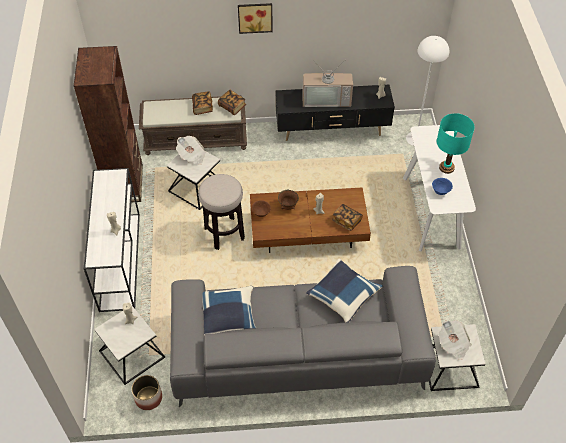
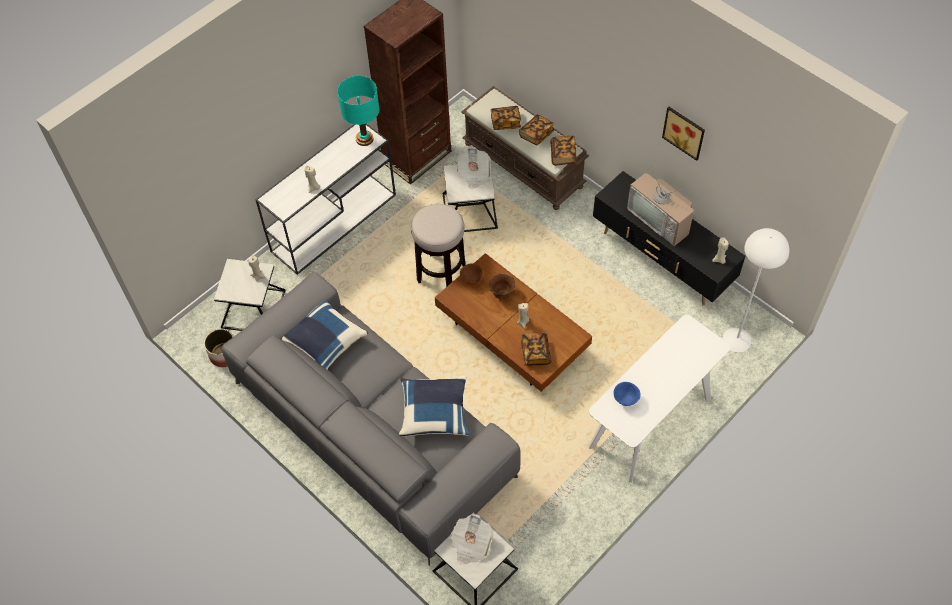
camera: 50 degrees right, 5 degrees up
(176, 114) = (505, 122): none -> book
(255, 17) = (615, 75): picture -> picture (685, 131)
(447, 168) = (664, 383): turquoise table lamp -> turquoise table lamp (364, 139)

